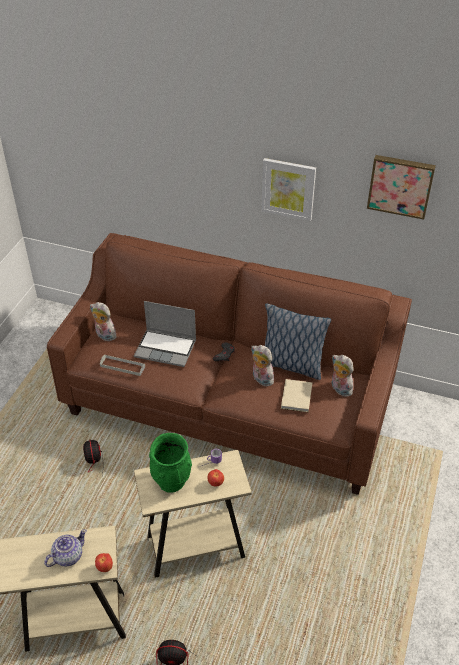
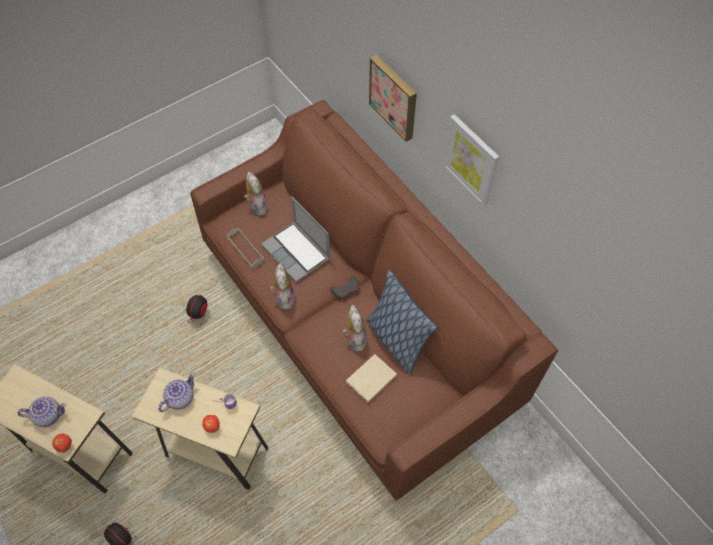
camera: 35 degrees right, 15 degrees up
(171, 480) = (179, 398): green vase -> teapot
(339, 389) = (421, 396): plush toy -> plush toy (283, 297)
(400, 185) = (576, 232): picture -> picture (394, 97)

